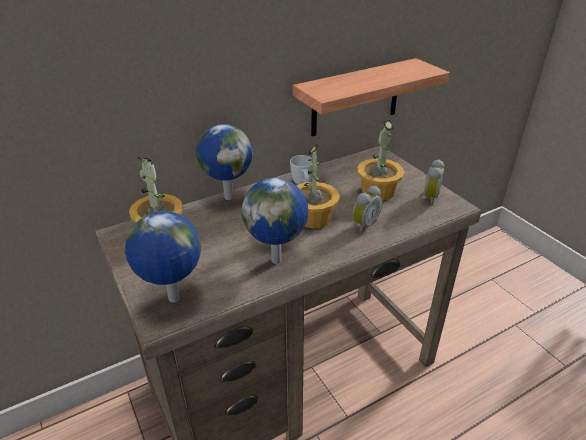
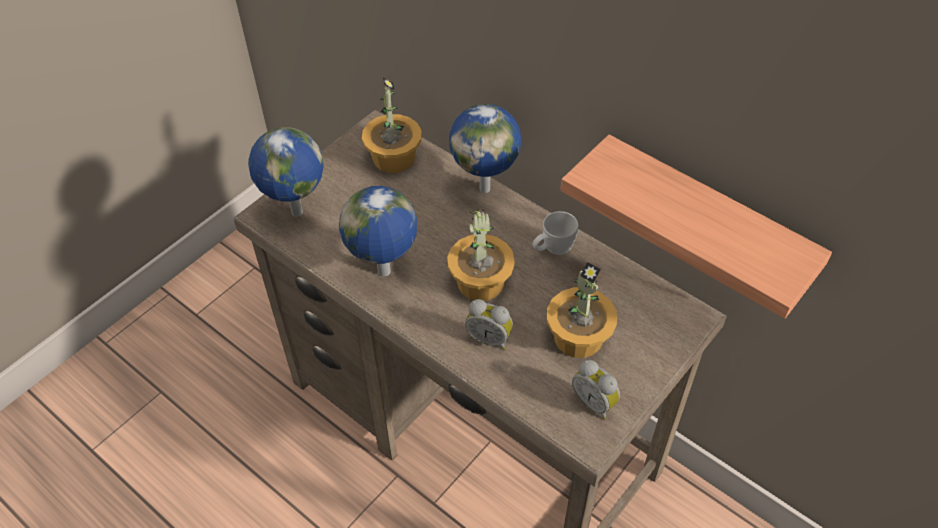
camera: 70 degrees right, 15 degrees up
(429, 197) = (595, 402): alarm clock -> alarm clock turned 45 degrees clockwise

